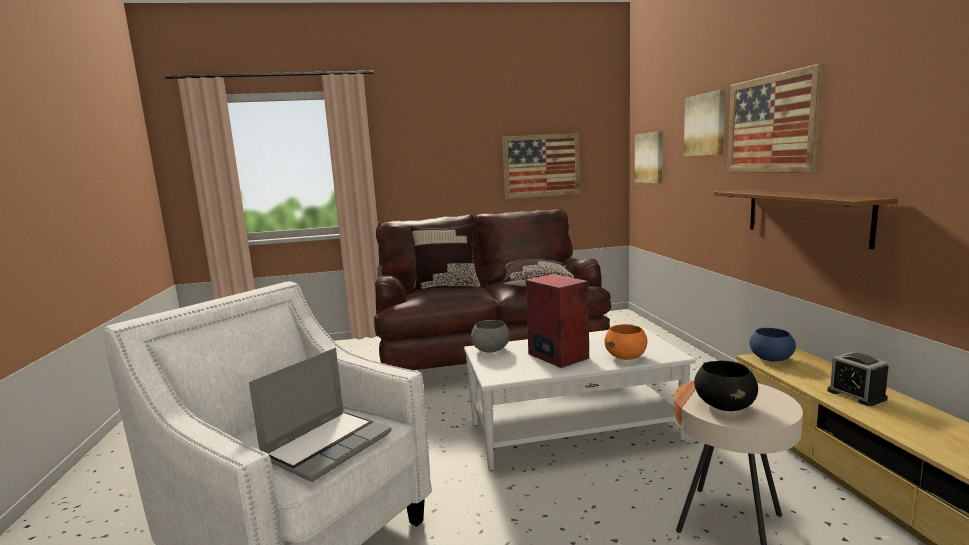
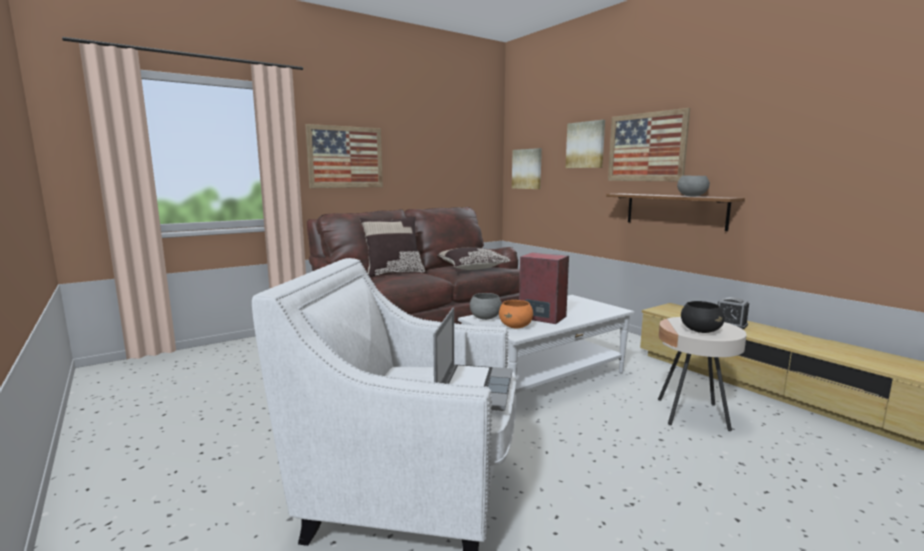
camera: 25 degrees left, 0 degrees up
(541, 165) = (440, 170): picture -> picture (345, 157)
(626, 357) = (590, 314): orange bowl -> orange bowl (516, 326)
(770, 359) = (664, 310): blue bowl -> none
(817, 195) = (691, 196): none -> grey bowl

